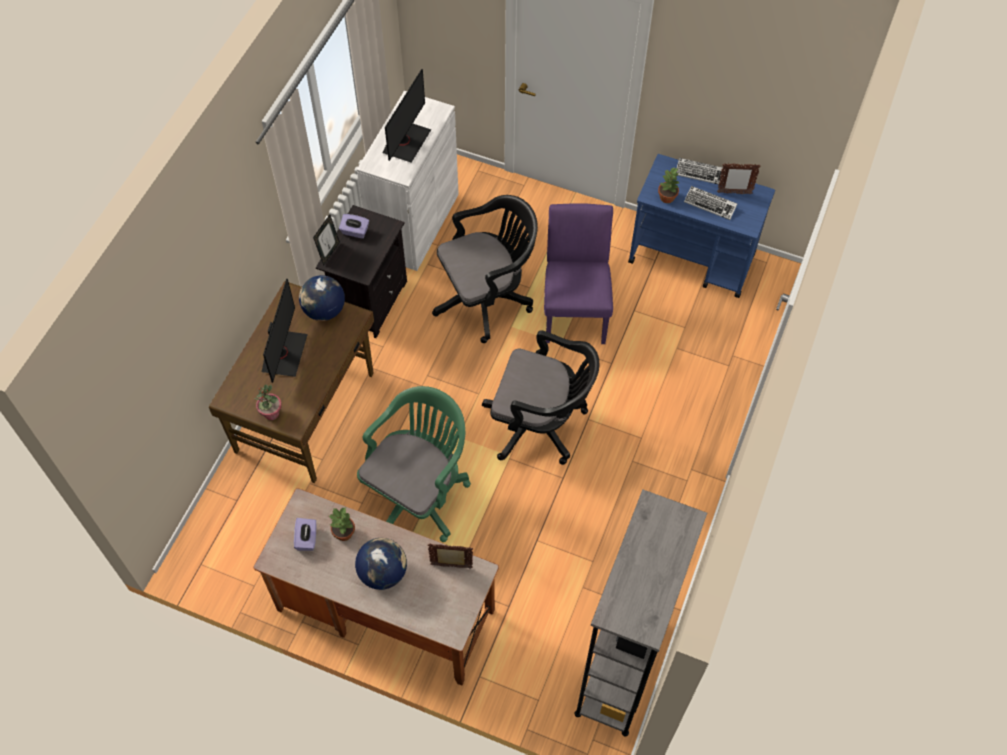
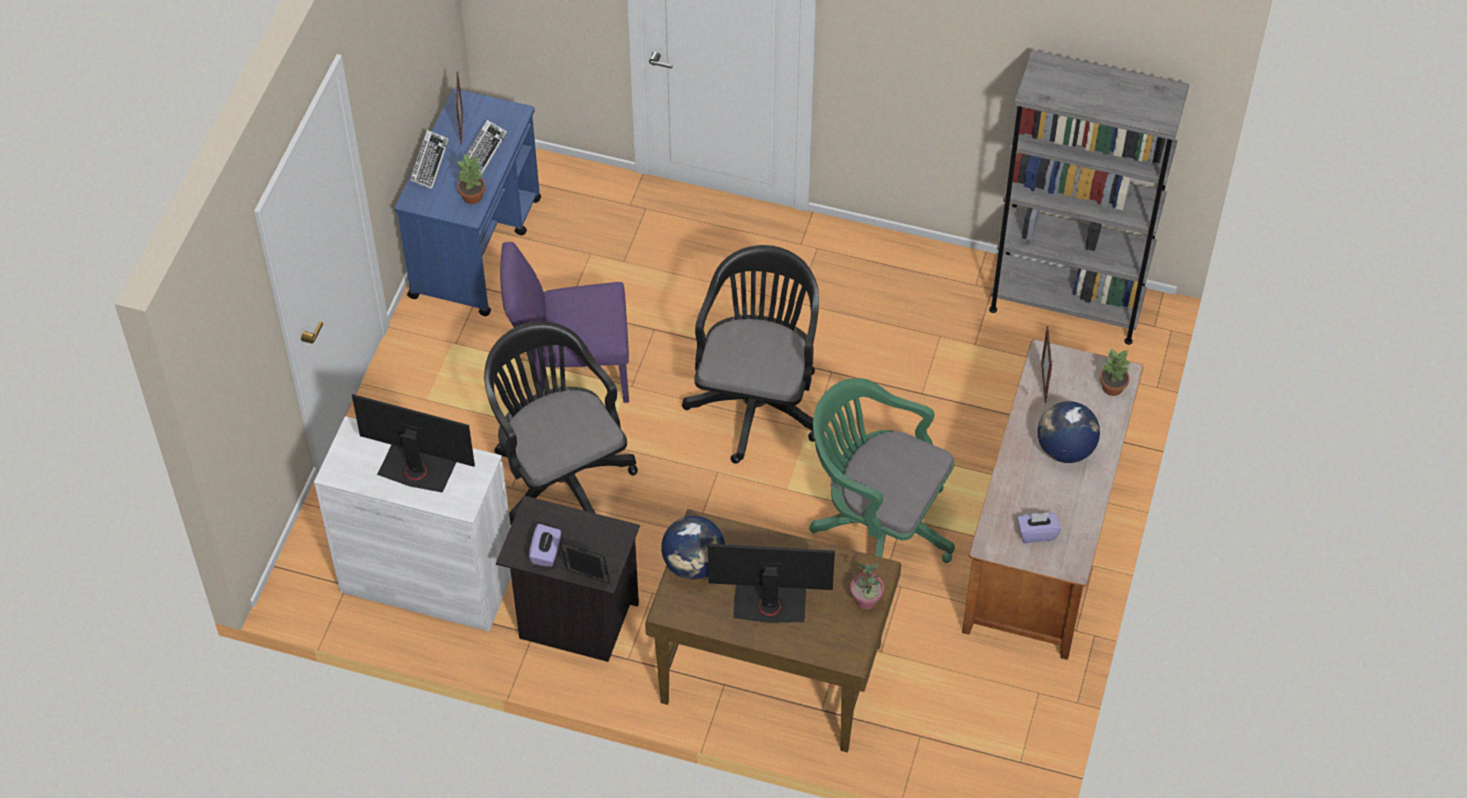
camera: 95 degrees left, 5 degrees down
(344, 532) = (1021, 495): potted plant -> potted plant (1112, 387)

